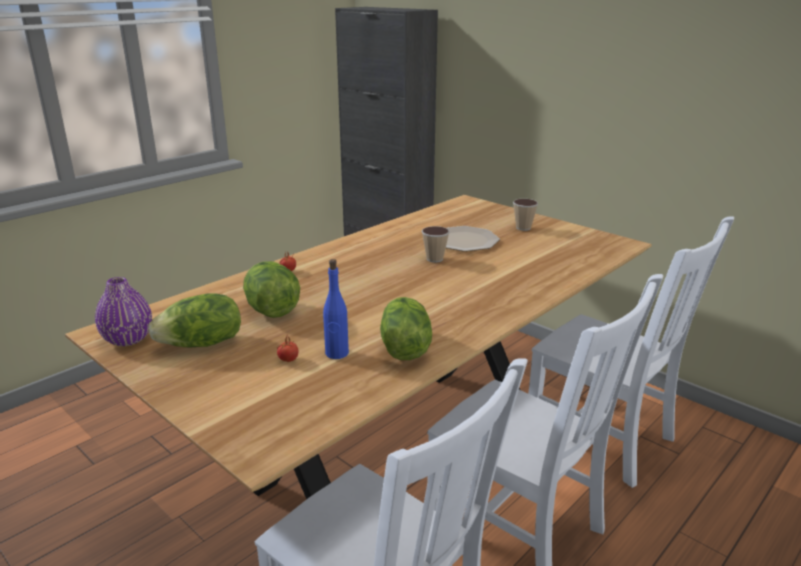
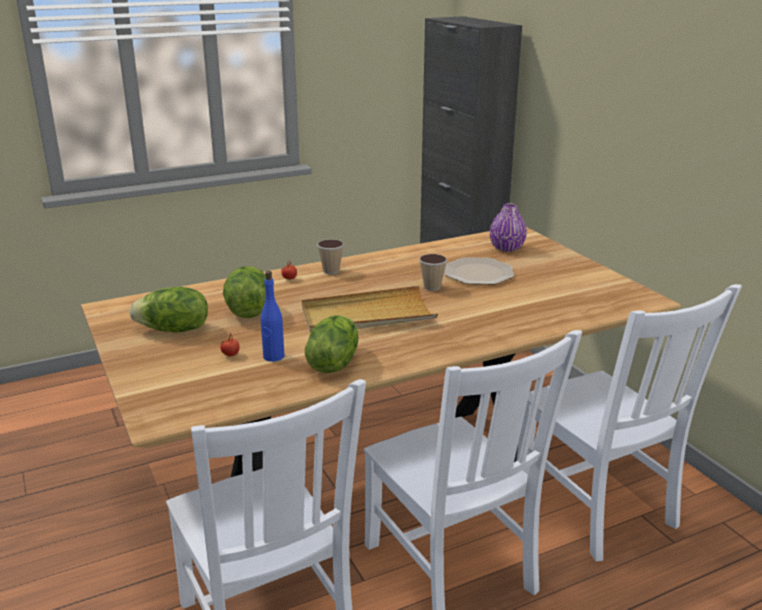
camera: 20 degrees right, 0 degrees up
(128, 339) = (122, 316): purple vase -> purple vase (507, 248)
(397, 295) = (367, 316): none -> beige tray
(523, 228) = (552, 268): cup -> cup (331, 271)

